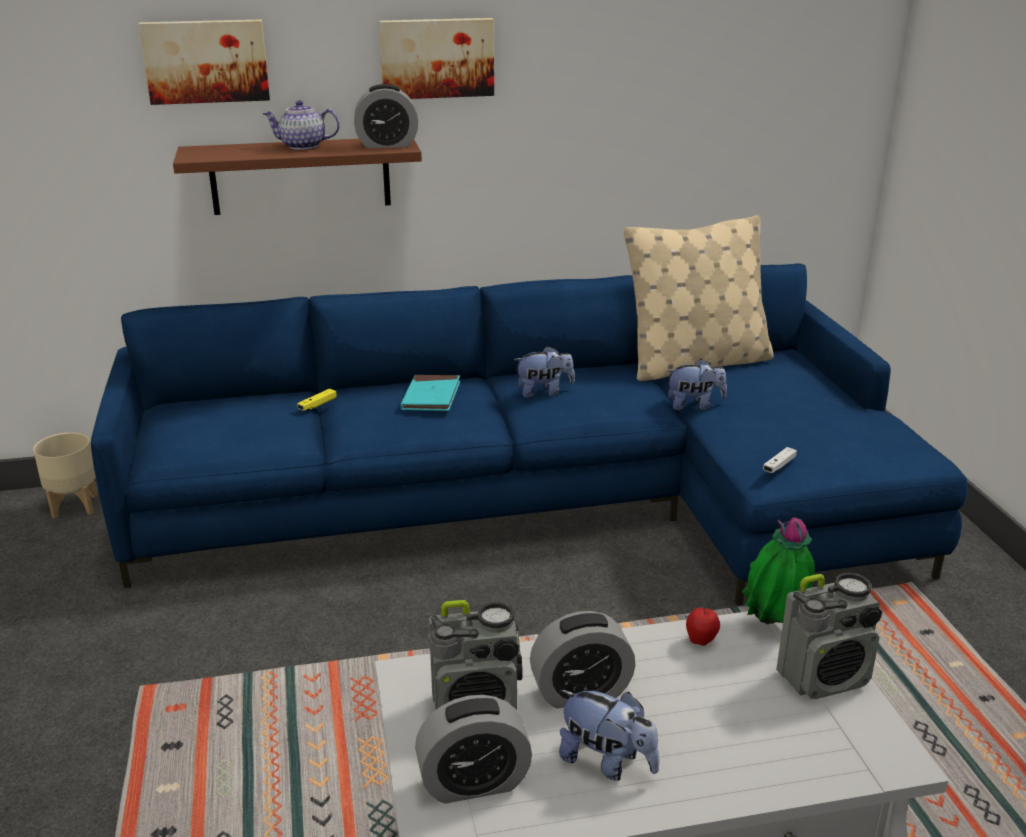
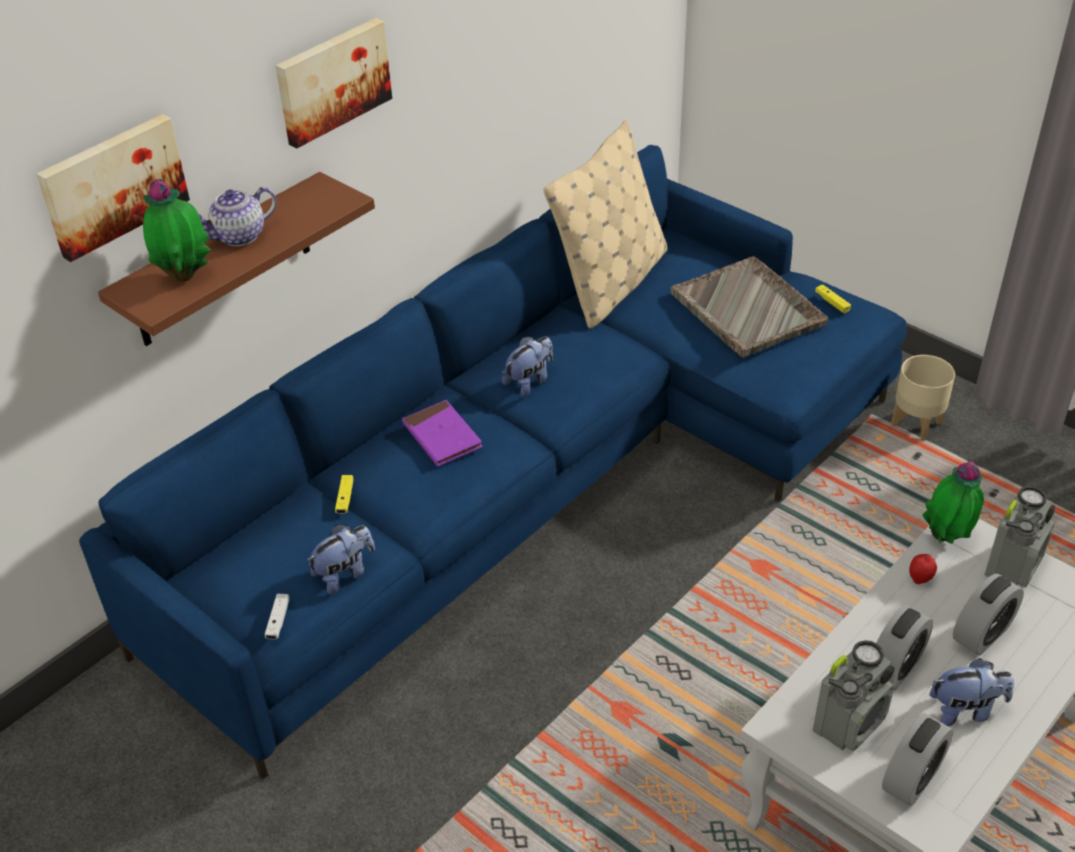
camera: 35 degrees left, 15 degrees up
(75, 506) = (84, 725): beige planter -> beige planter (915, 424)
(237, 151) = (185, 275): none -> potted plant
(387, 145) = (323, 200): alarm clock -> alarm clock (982, 634)
(431, 397) = (442, 436): turquoise book -> purple book
(694, 405) = (660, 336): plush toy -> plush toy (344, 573)
(779, 465) = (789, 375): white game controller -> white game controller (278, 621)
(795, 412) = (748, 309): none -> grey tray
(889, 434) = (832, 302): none -> yellow game controller

